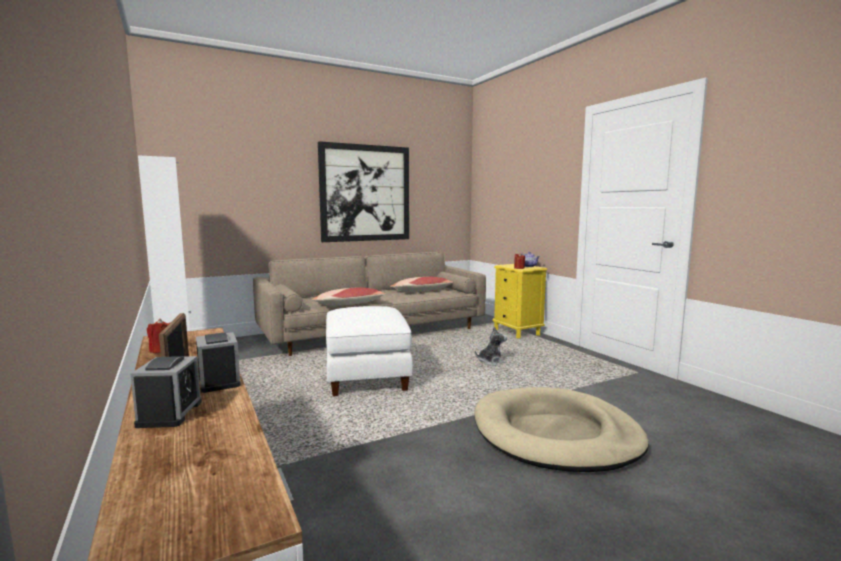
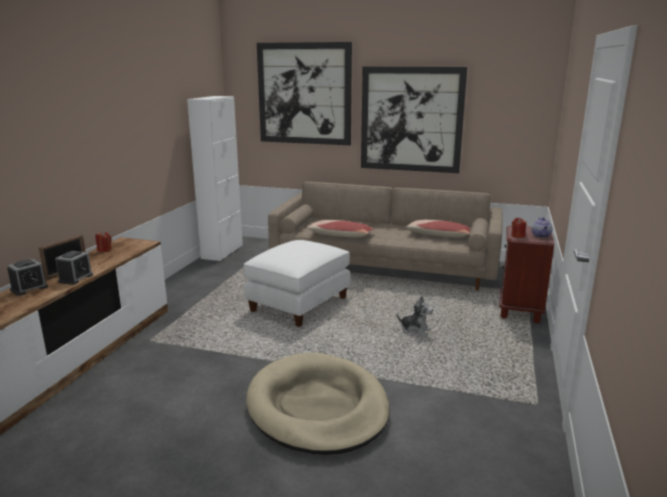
camera: 45 degrees right, 10 degrees up
(253, 167) = (304, 94): none -> picture
(517, 332) = (520, 311): yellow nightstand -> brown nightstand

